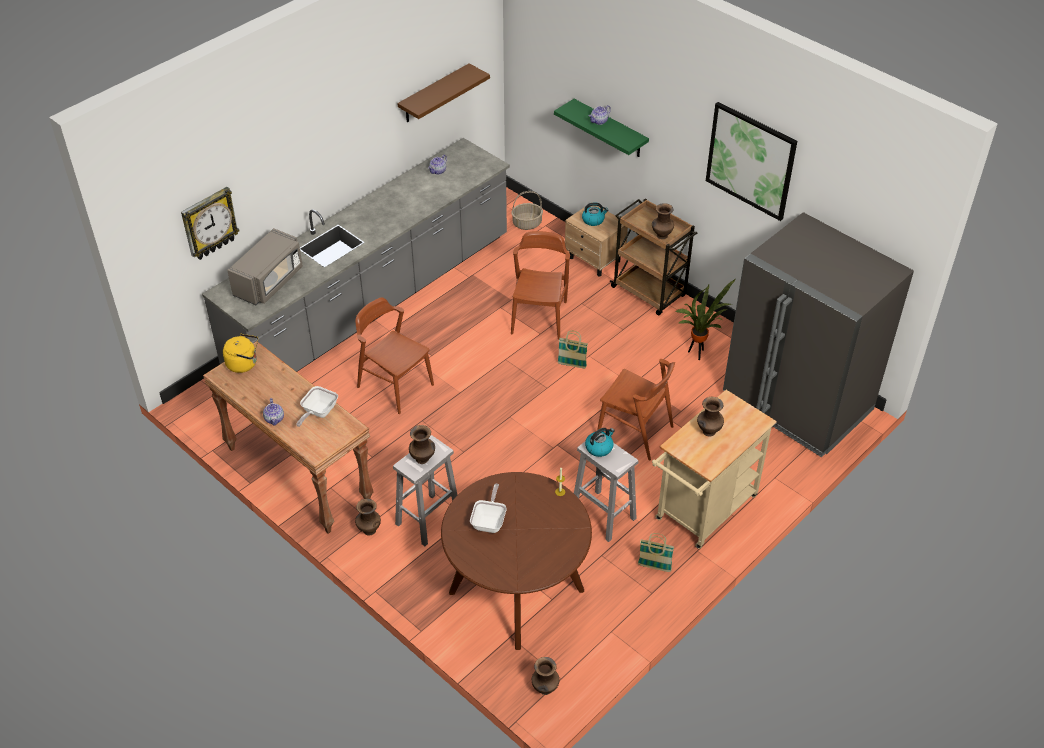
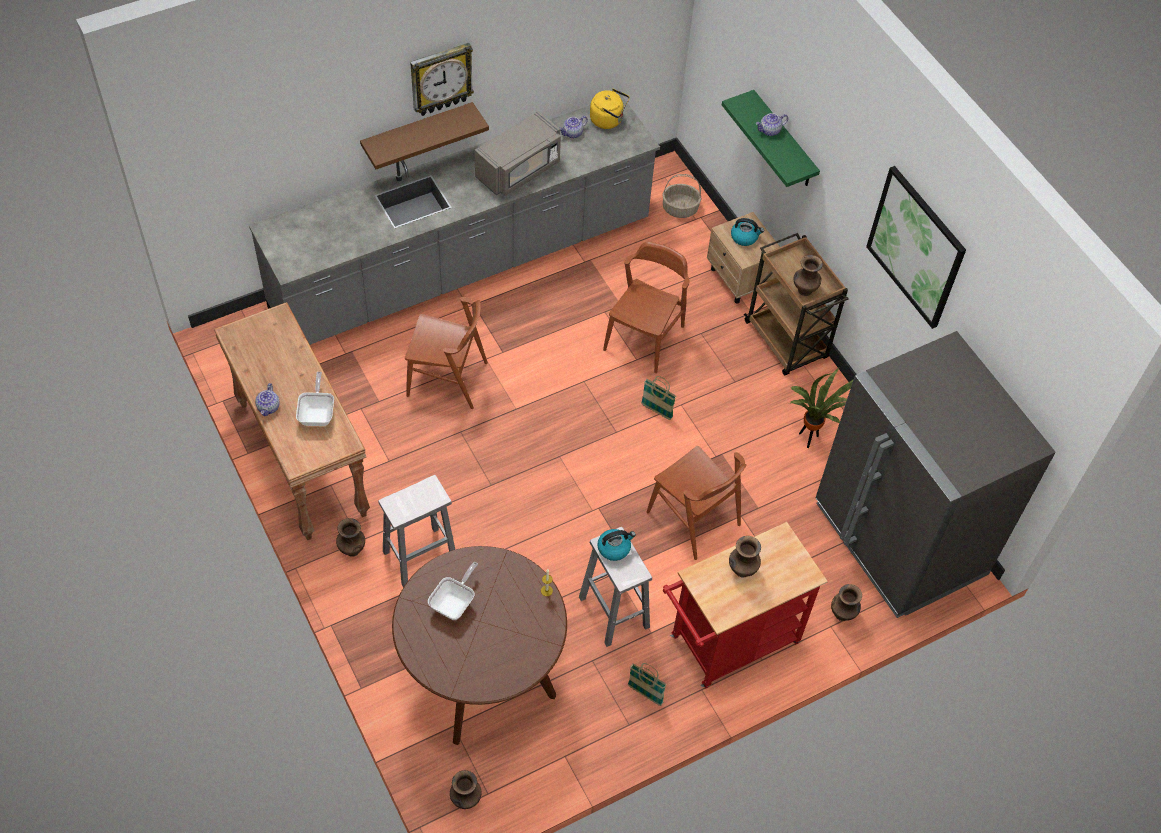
camera: 15 degrees right, 10 degrees up
(209, 223) = (266, 153): wall clock -> wall clock (441, 79)
(244, 364) = (262, 327): yellow kettle -> yellow kettle (608, 120)
(270, 282) = (327, 230): grey microwave -> grey microwave (519, 170)
(318, 413) = (317, 413): frying pan -> frying pan turned 135 degrees clockwise
(395, 386) = (447, 379): brown chair -> brown chair turned 135 degrees clockwise
(423, 459) = (414, 502): brown vase -> brown vase (842, 614)
(434, 94) = (588, 42): brown shelf -> brown shelf (417, 133)
(702, 512) = (727, 644): beige cart -> red cart

